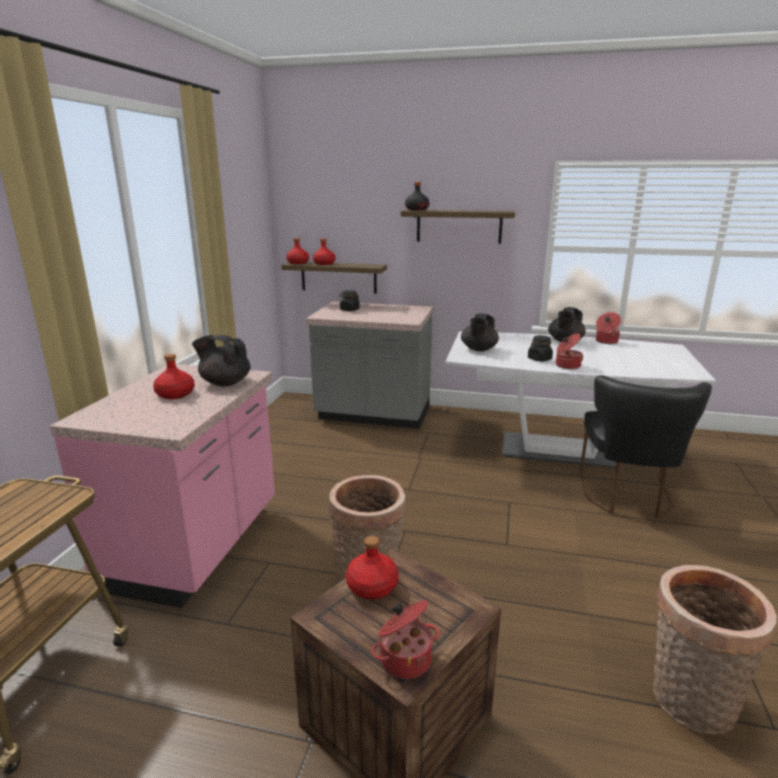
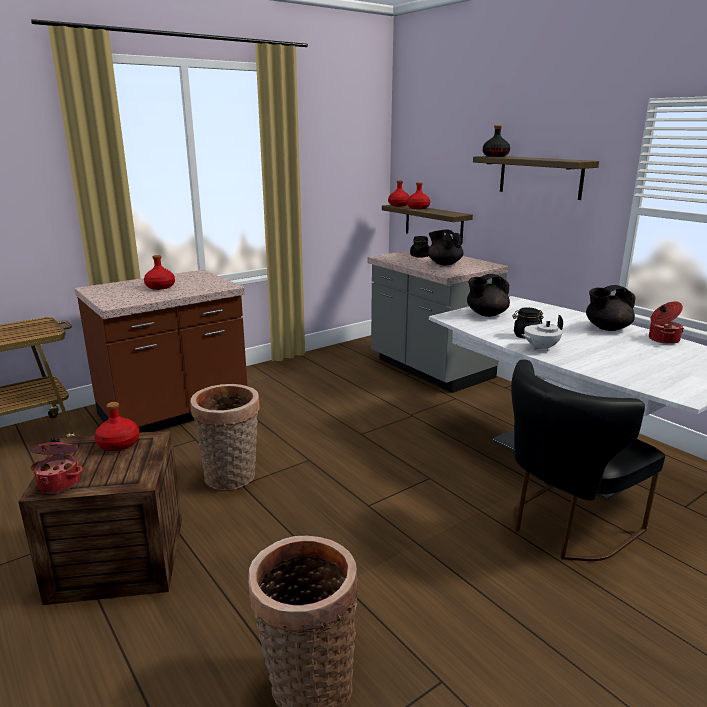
camera: 40 degrees right, 0 degrees up
(196, 546) = (174, 413): pink counter -> brown counter
(225, 383) = (200, 287): black teapot -> black teapot (444, 264)
(567, 366) = (540, 348): cooking pot -> white teapot

